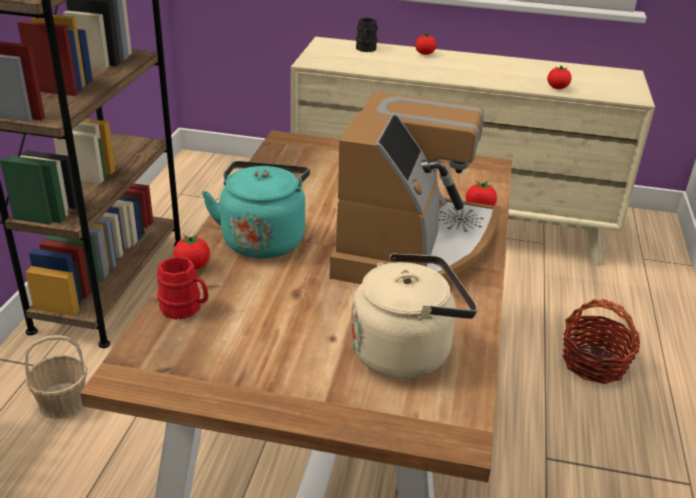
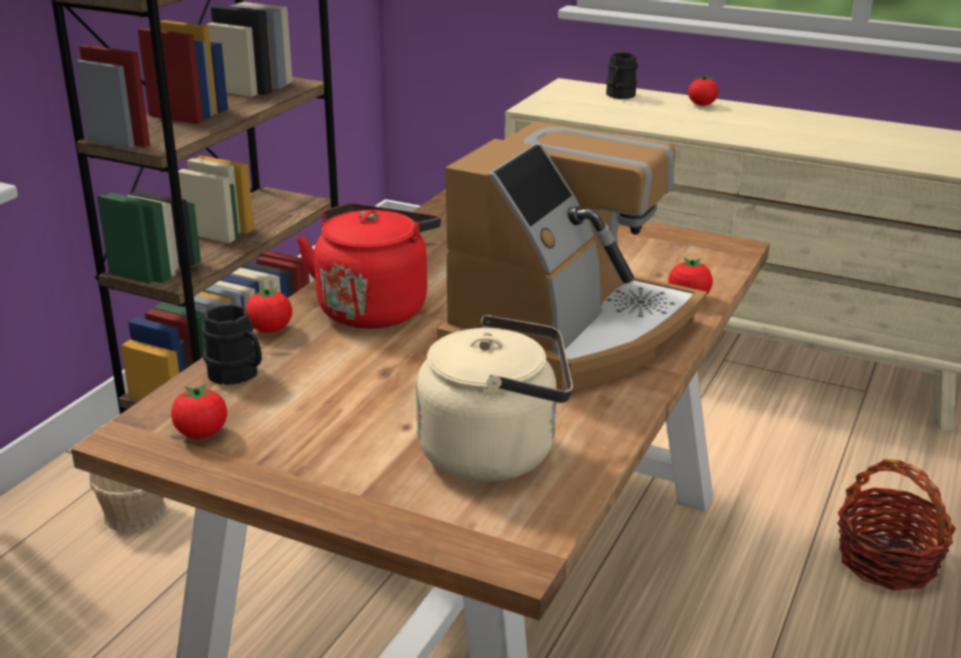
camera: 15 degrees right, 5 degrees down
(185, 309) = (237, 375): red mug -> black mug
(263, 239) = (374, 307): turquoise kettle -> red kettle
(557, 88) = (878, 155): tomato -> tomato (202, 433)

